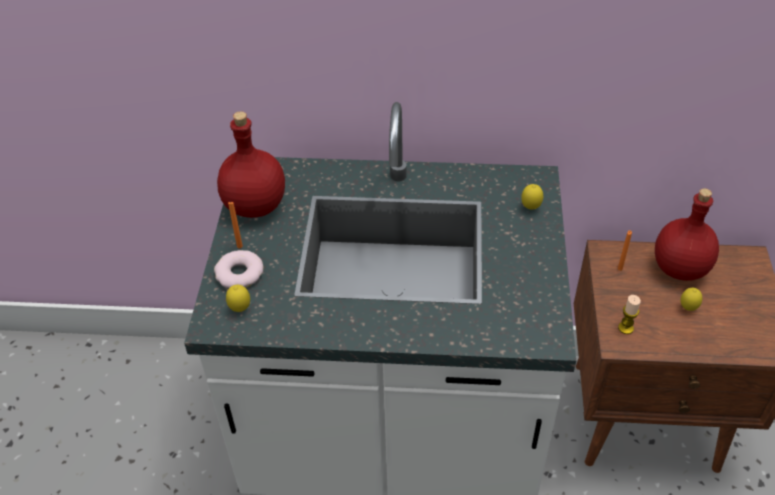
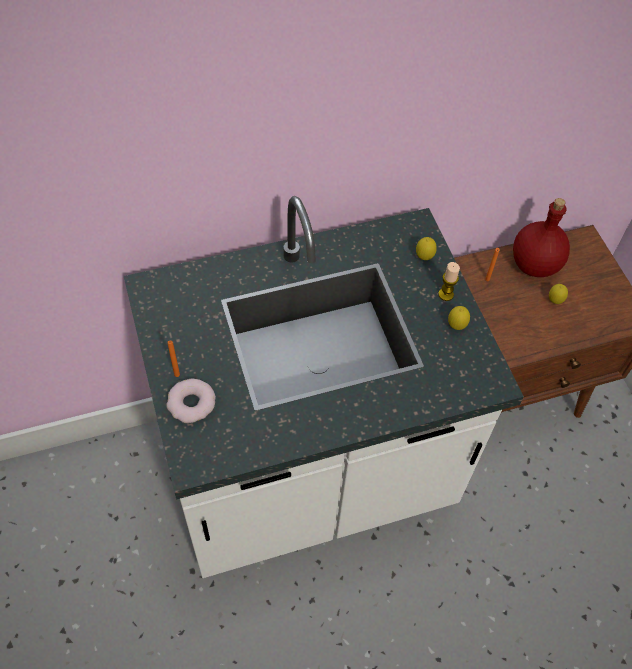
camera: 25 degrees left, 10 degrees up
(240, 309) = (211, 440): lemon -> lemon (456, 326)
(256, 206) = (171, 326): red bottle -> none
(625, 328) = (513, 335): candle -> candle (446, 294)

